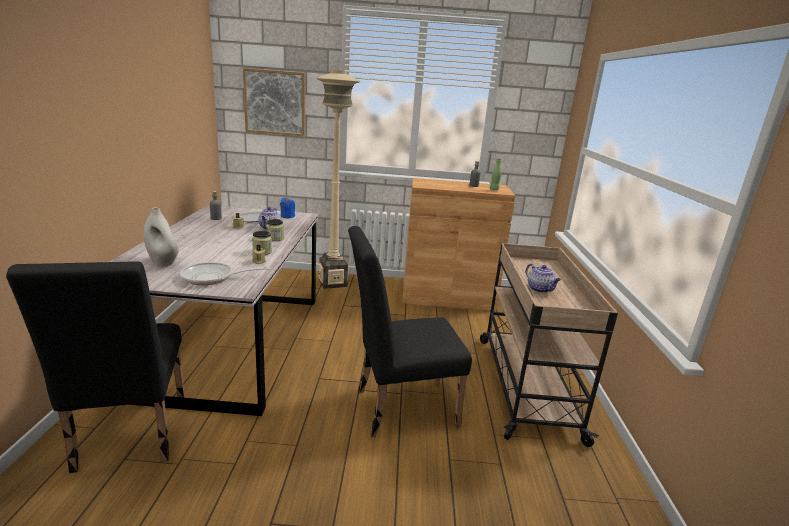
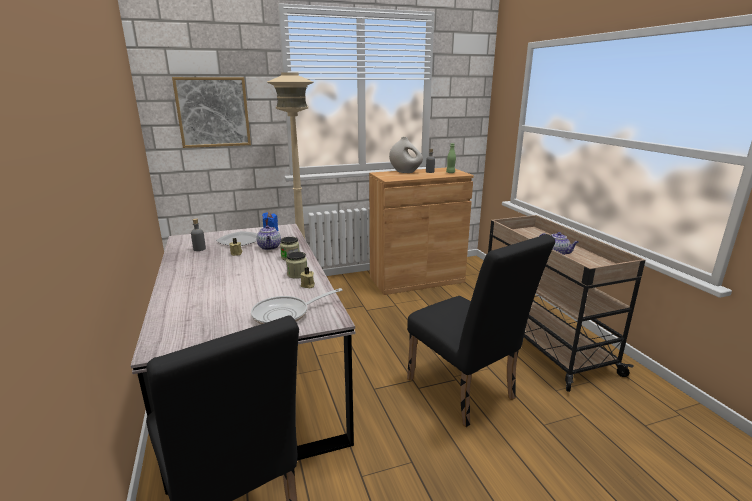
camera: 20 degrees left, 0 degrees up
(163, 262) = (209, 311): white vase -> white vase (405, 172)
(398, 407) = (465, 393): black chair -> black chair turned 90 degrees counterclockwise

